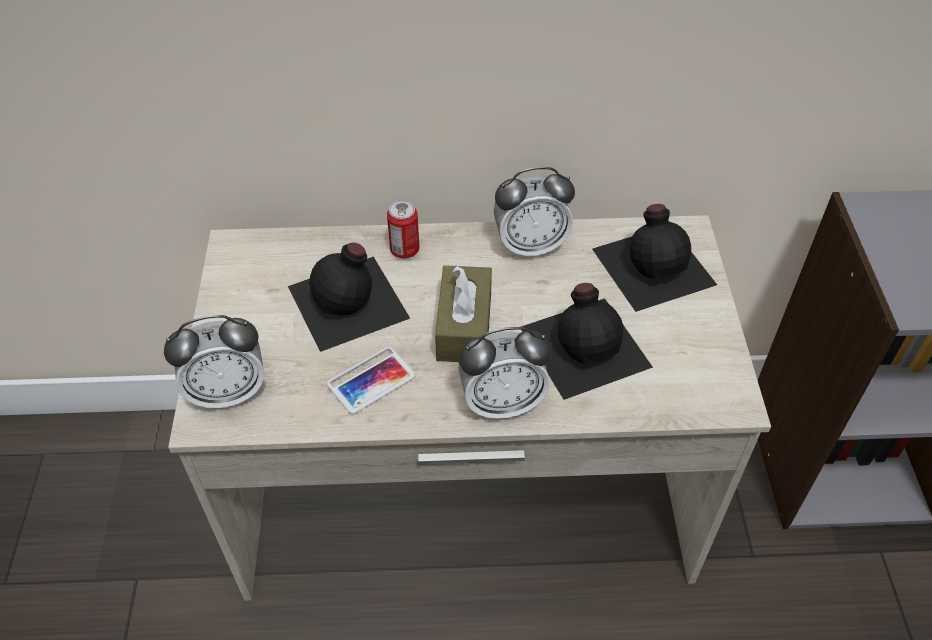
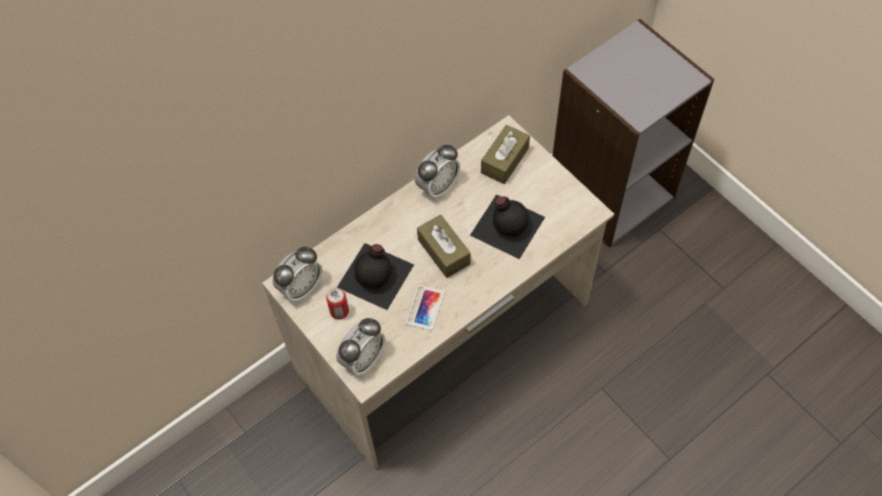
camera: 35 degrees left, 10 degrees up
(404, 250) = (377, 229): can -> can (339, 311)
(502, 403) = (494, 279): alarm clock -> alarm clock (301, 288)
(654, 264) = (504, 160): black bottle -> brown tissue box

